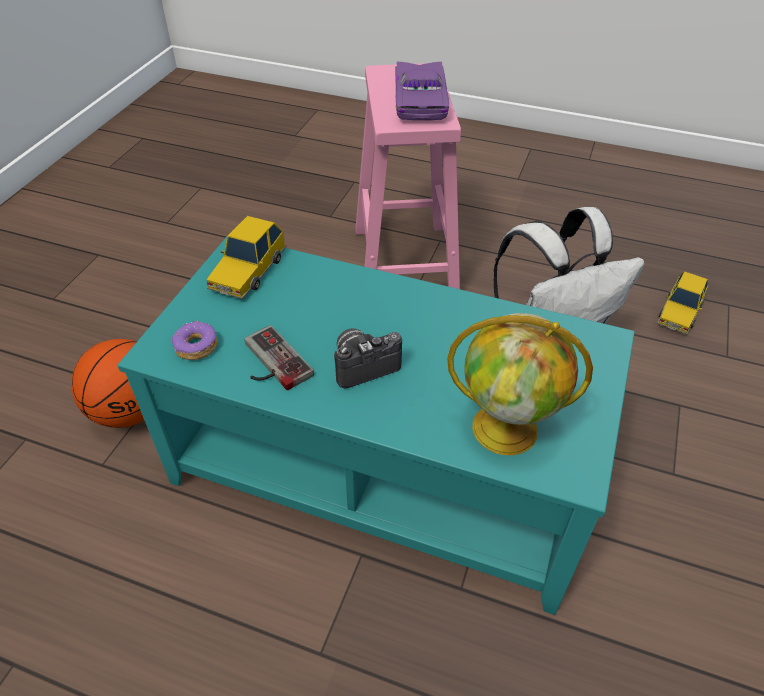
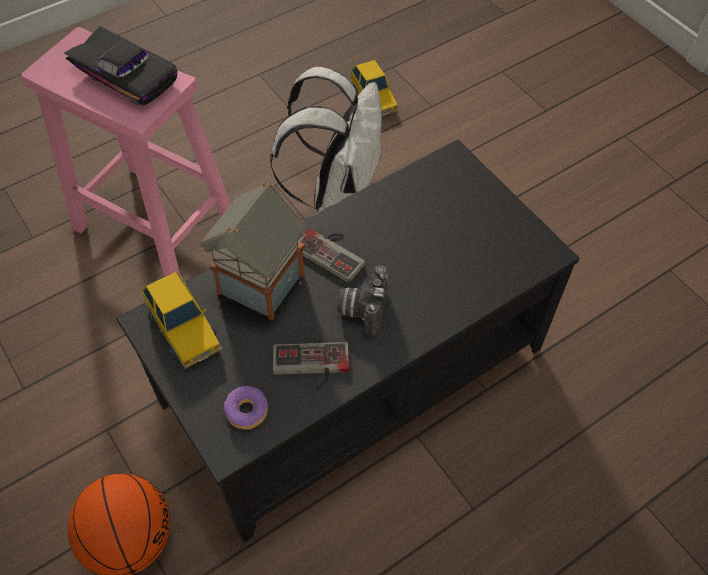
camera: 55 degrees left, 10 degrees up
(326, 290) = (260, 286): none -> toy house
(383, 464) = (352, 372): turquoise coffee table -> black coffee table
(406, 314) = (334, 251): none -> game controller
(423, 100) = (127, 73): purple toy car -> black toy car
(507, 428) = (484, 262): globe -> none

